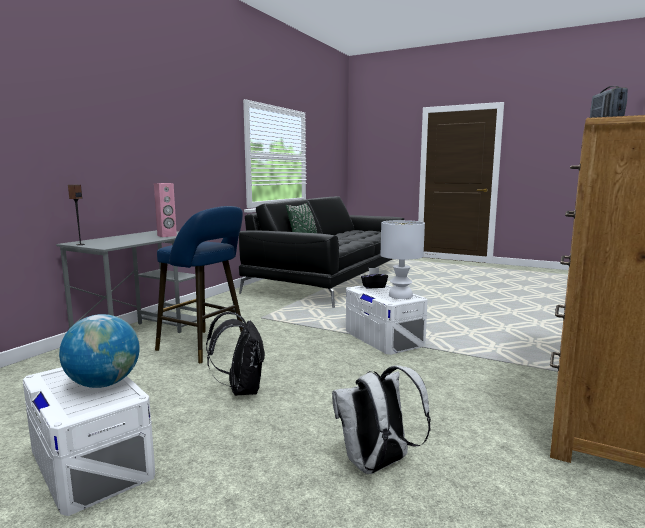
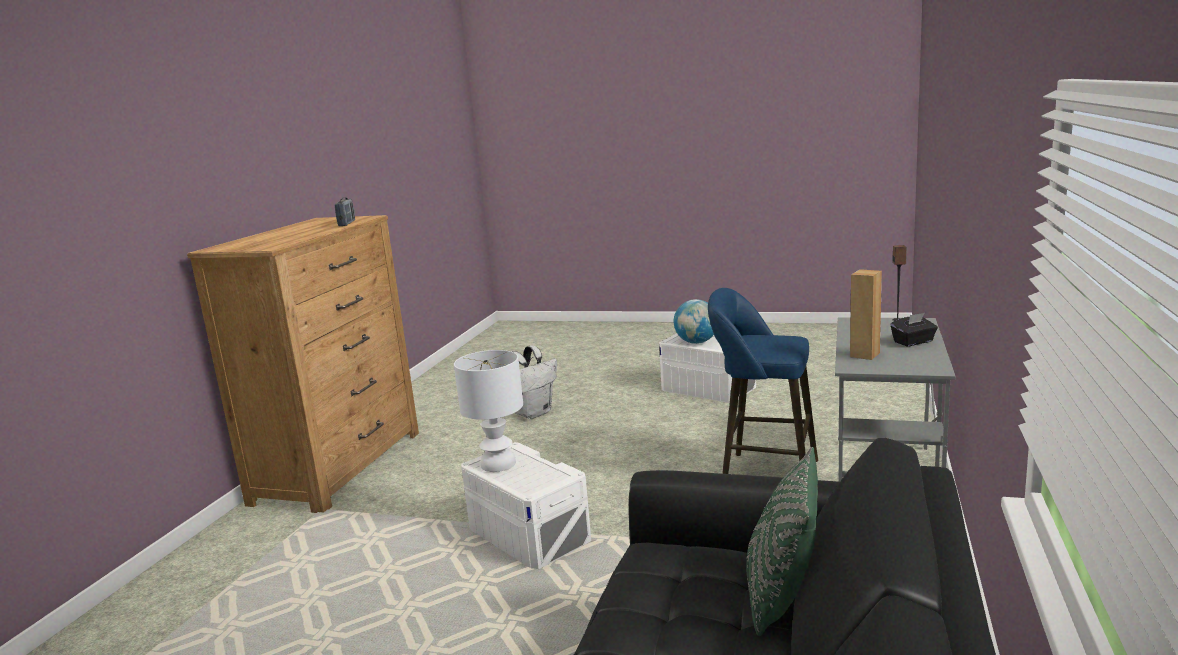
camera: 170 degrees right, 5 degrees up
(167, 236) = (864, 355): pink speaker -> brown speaker
(241, 390) = (662, 437): black backpack -> none
(373, 286) = (539, 483): black tissue box -> black tissue box (913, 342)

